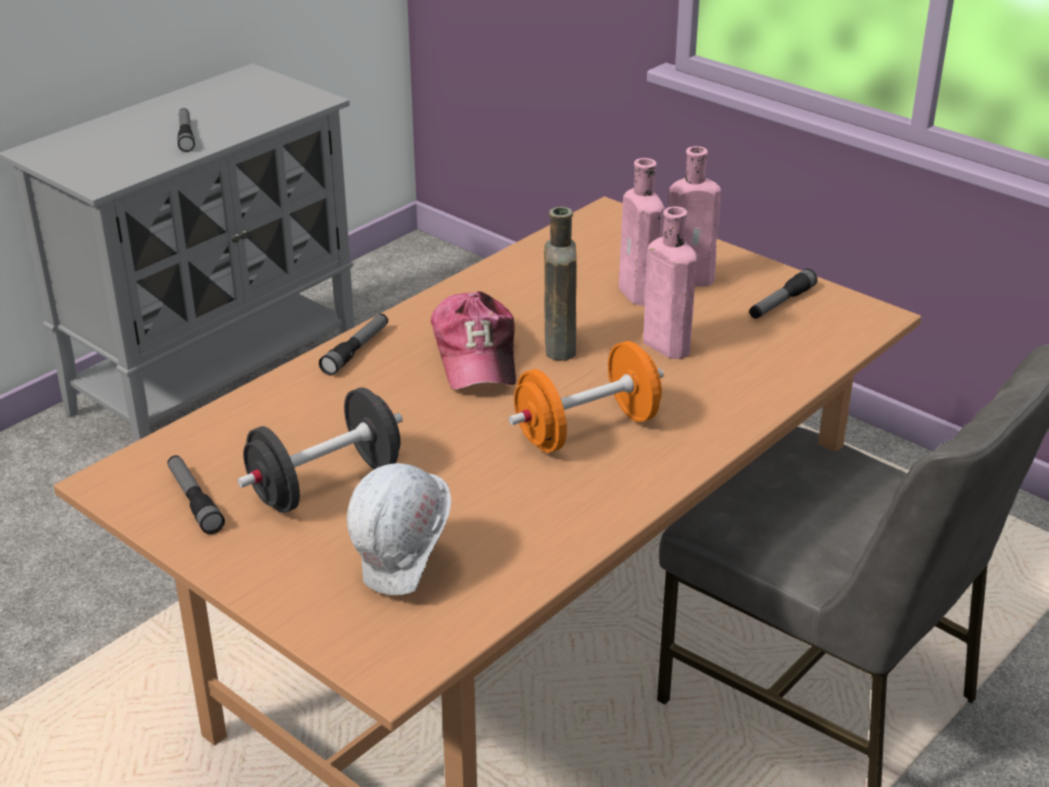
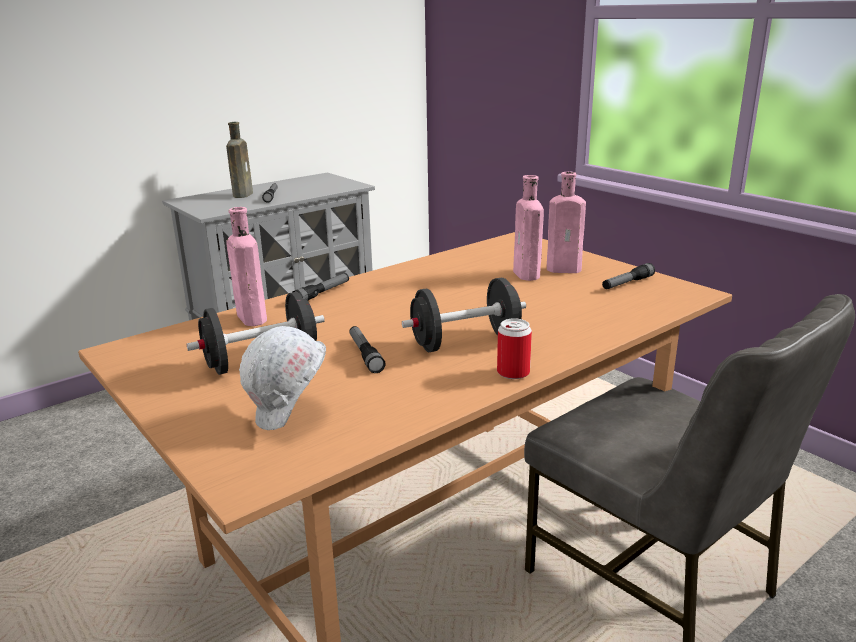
camera: 10 degrees right, 10 degrees down
(194, 501) = (164, 365): flashlight -> flashlight (365, 355)
(476, 355) = (402, 299): cap -> none
(559, 344) = (462, 296): brown bottle -> brown bottle (243, 194)
(586, 430) = (465, 342): orange dumbbell -> black dumbbell
(661, 477) = (513, 373): none -> can
(663, 344) = (536, 300): pink bottle -> pink bottle (250, 317)

